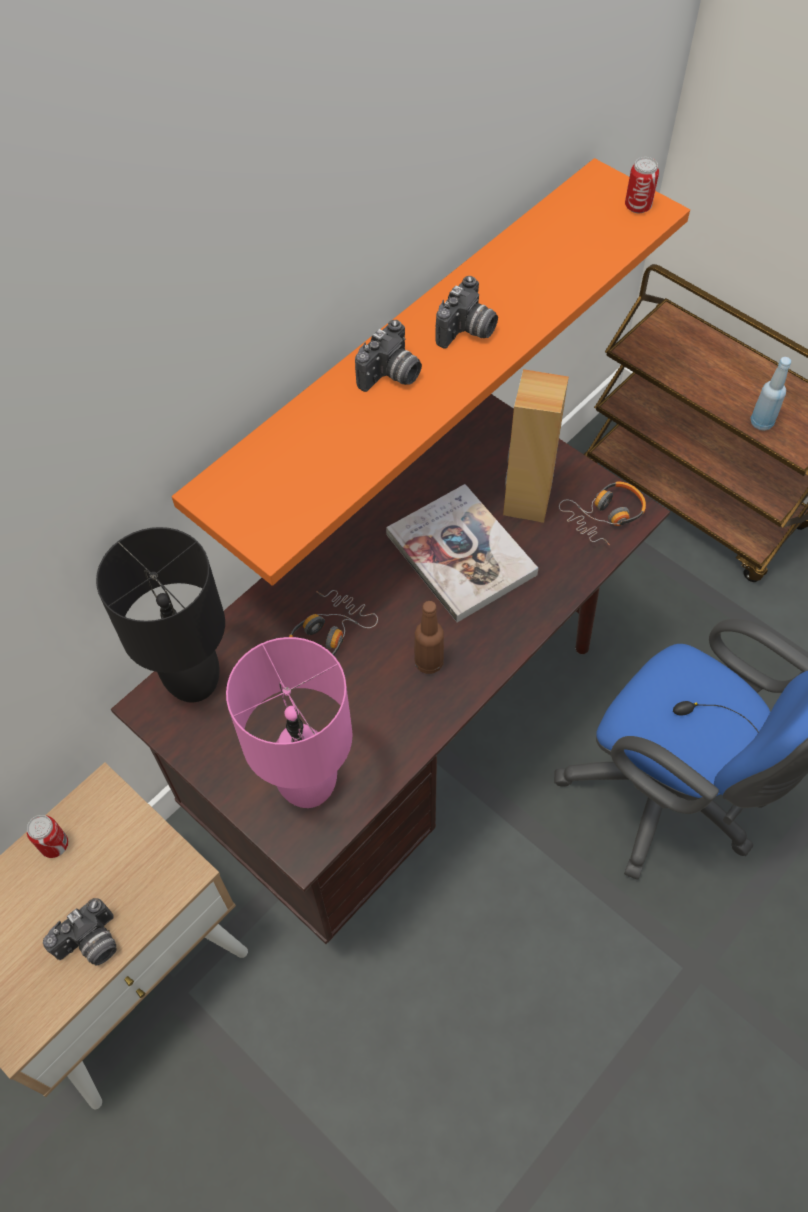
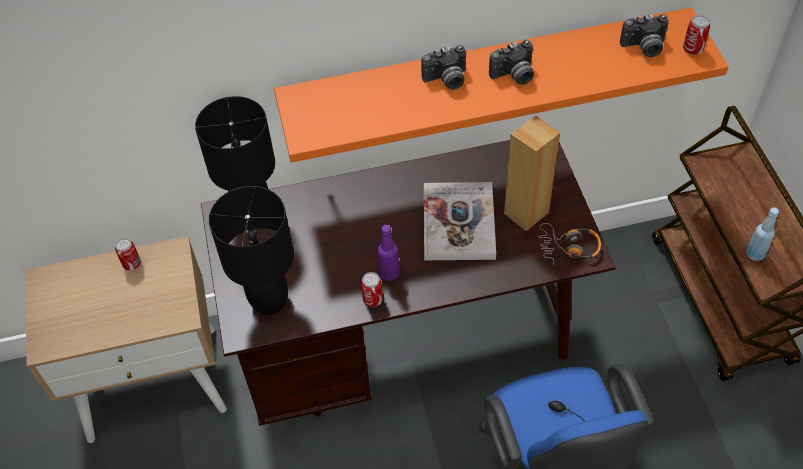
camera: 35 degrees right, 5 degrees down
(91, 944) = (111, 325): camera -> camera (644, 48)
(309, 785) = (269, 301): pink table lamp -> black table lamp
(328, 633) = (346, 226): headphones -> none
(429, 662) = (389, 273): brown bottle -> purple bottle
(435, 706) = (373, 300): none -> can

